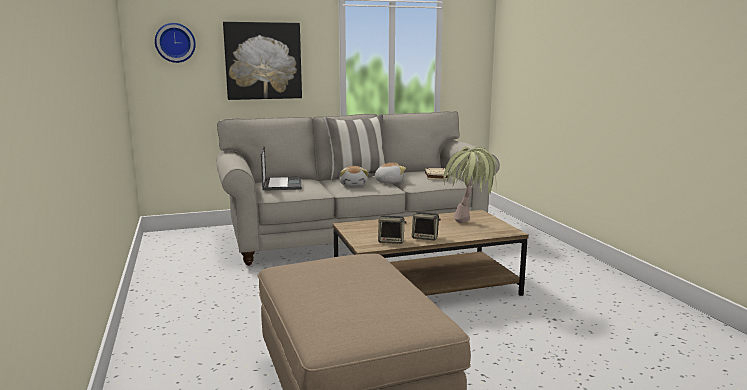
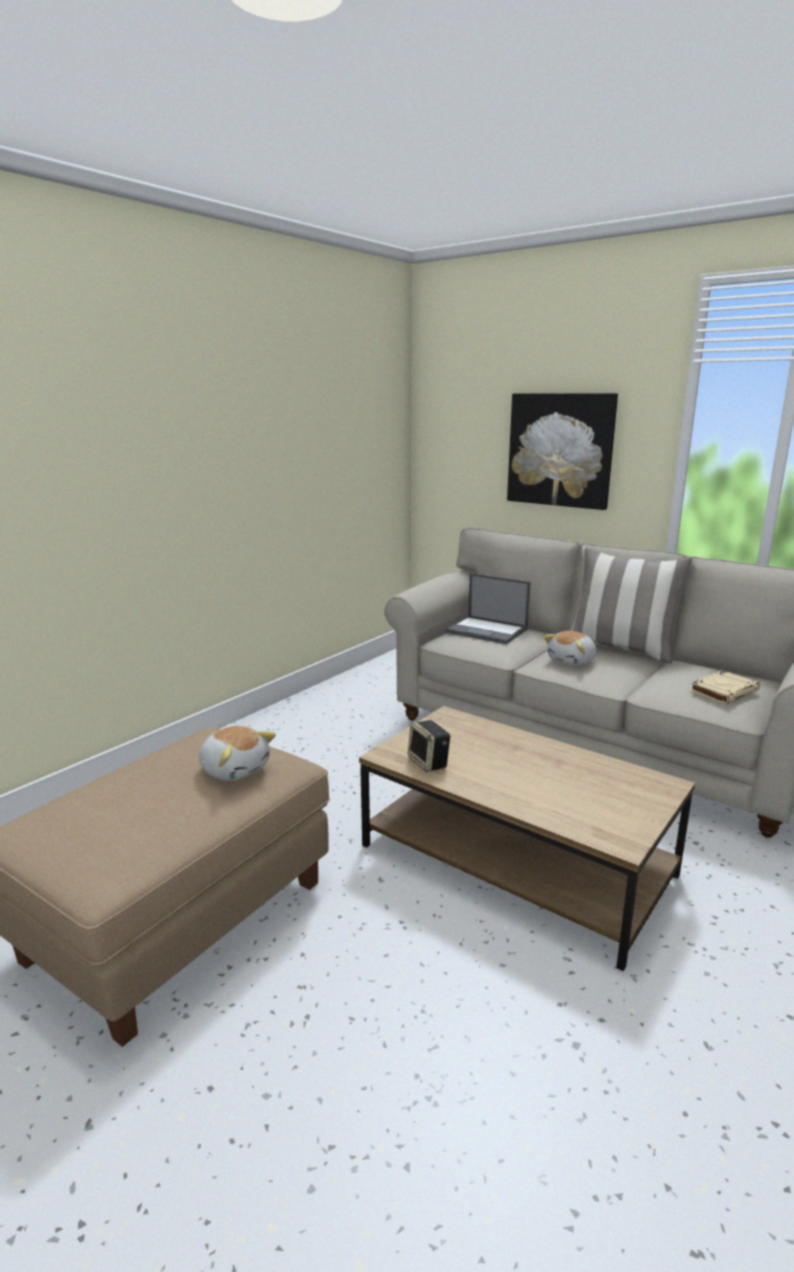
camera: 55 degrees right, 5 degrees up
(175, 42) = (460, 421): wall clock -> none
(282, 184) = (487, 630): laptop -> laptop turned 75 degrees clockwise
(388, 182) = (634, 674): plush toy -> plush toy (235, 769)
(425, 237) = (478, 780): speaker -> none
(468, 227) = (579, 798): potted plant -> none

